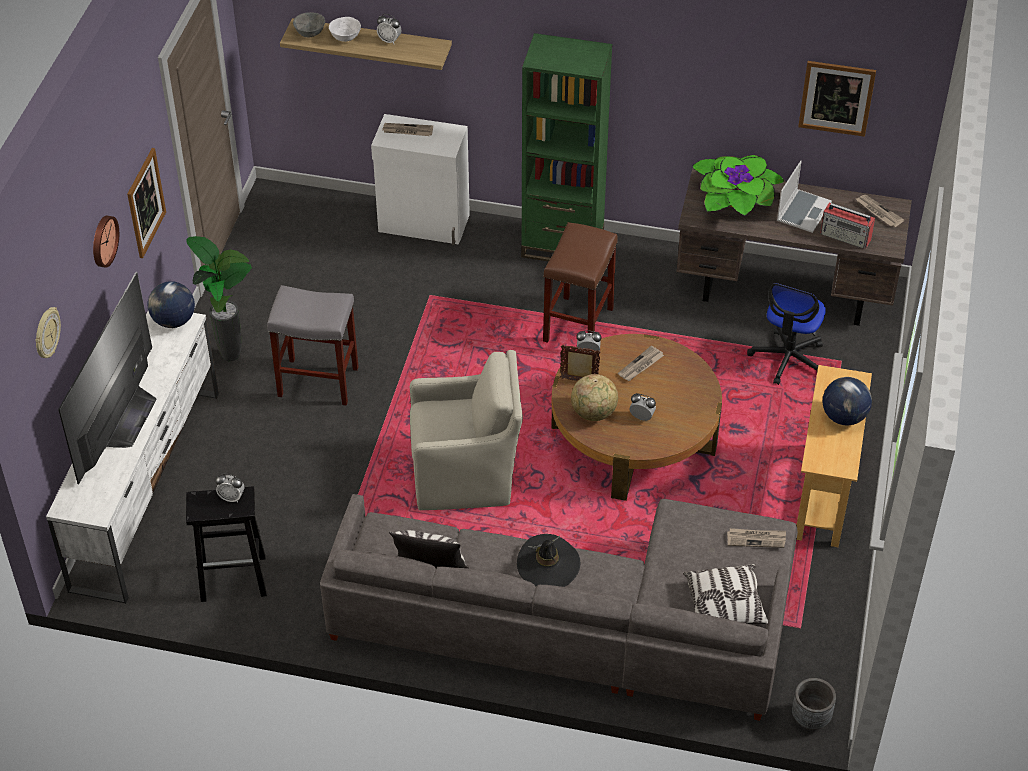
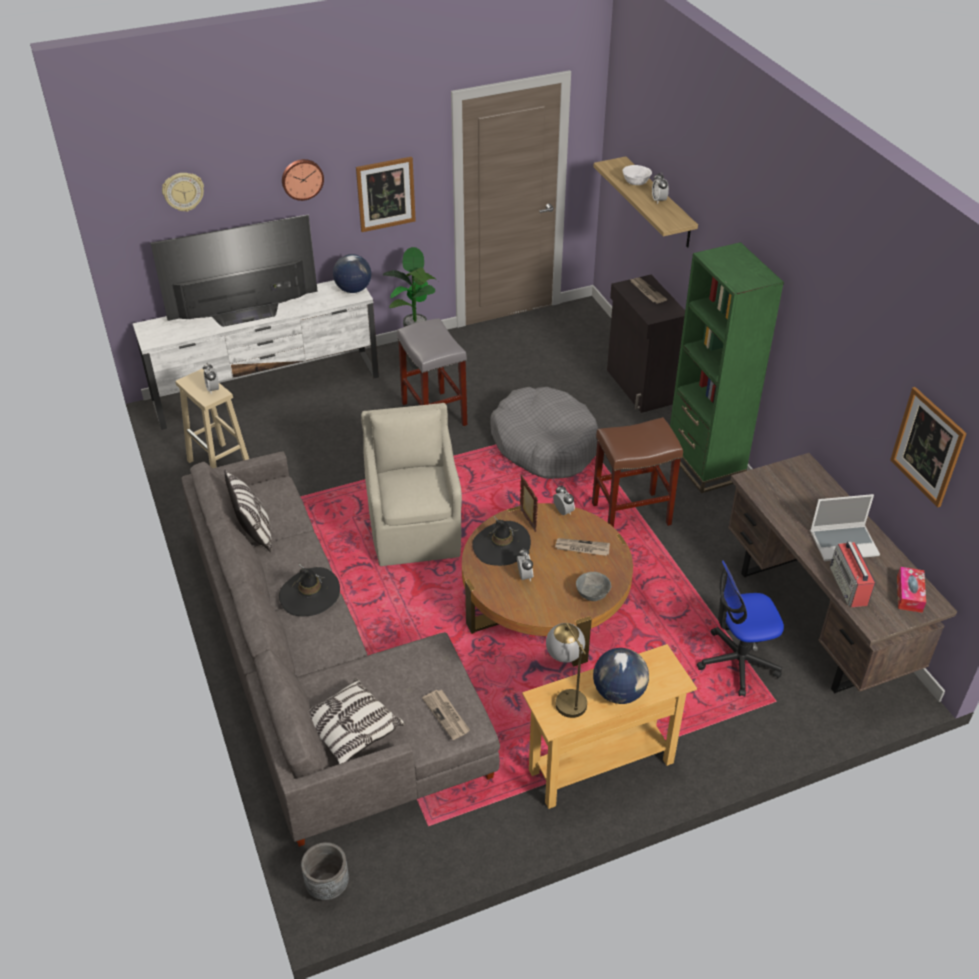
camera: 55 degrees right, 5 degrees down
(234, 578) = (220, 465): black stool -> beige stool
(309, 33) = (620, 168): grey bowl -> grey bowl (592, 594)
(424, 224) = (640, 387): white cabinet -> black cabinet
(438, 329) = (544, 444): none -> grey dog bed
(466, 475) = (415, 529): beige armchair -> beige armchair turned 150 degrees counterclockwise
(594, 413) = (501, 546): globe -> black hat
(734, 201) = (801, 495): potted plant -> none
(824, 448) = (565, 696): none -> table lamp
(878, 212) = (909, 594): newspaper -> tissue box

